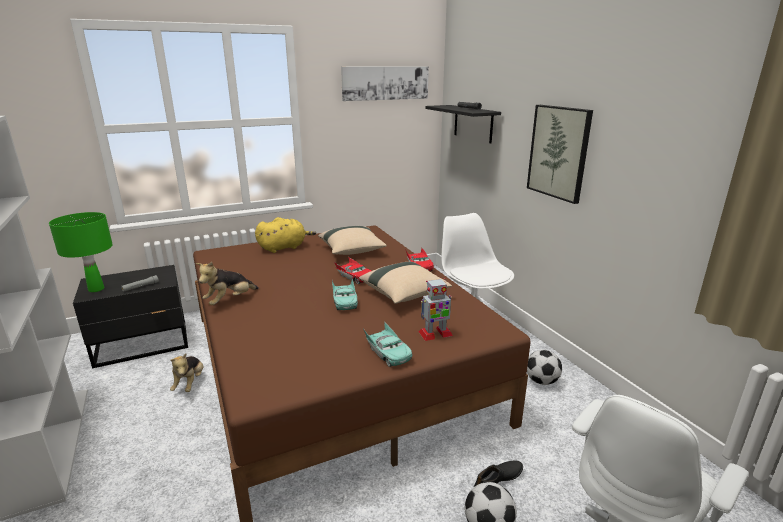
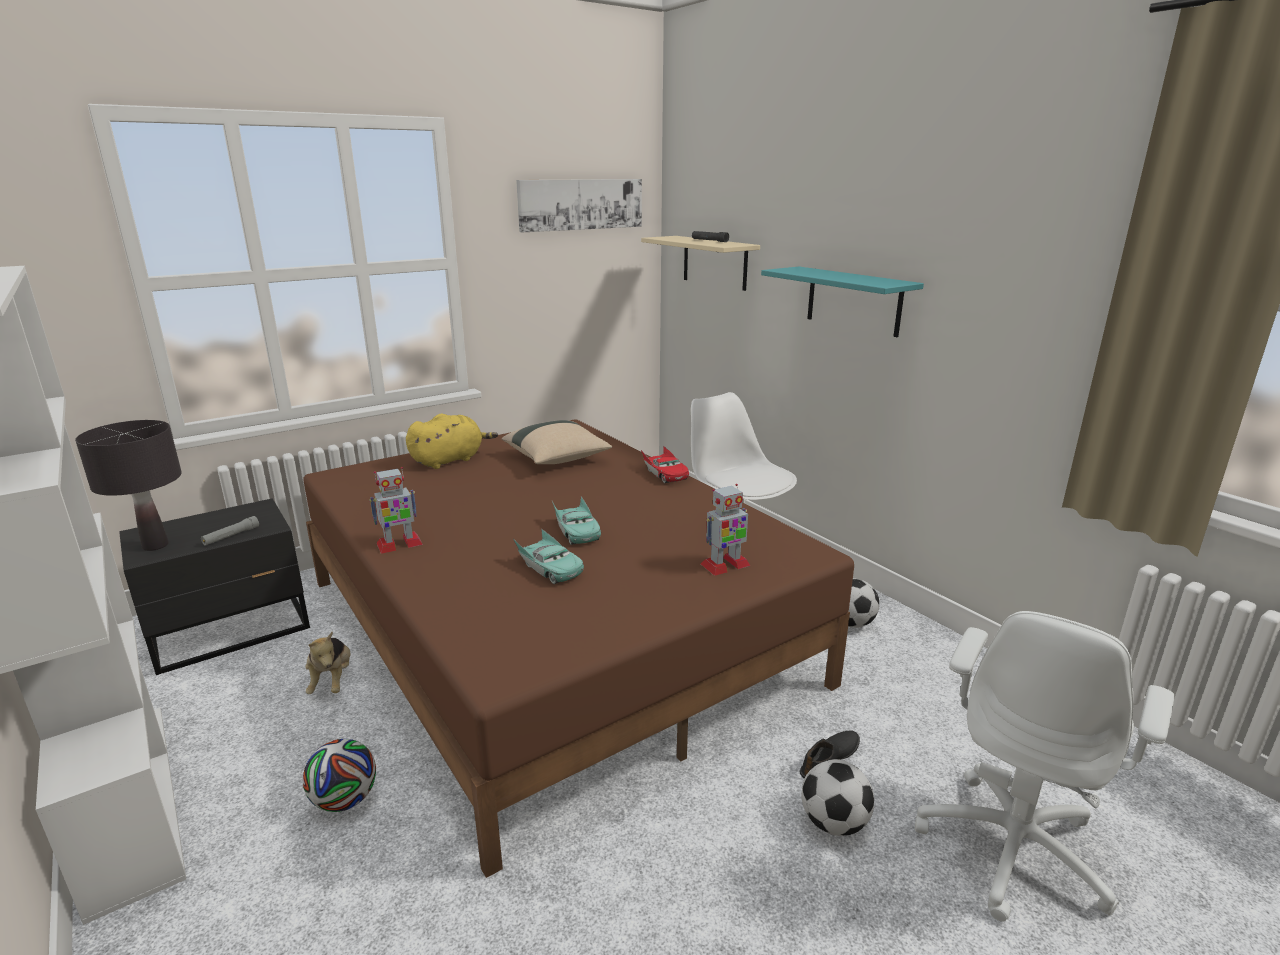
camera: 10 degrees left, 0 degrees up
(96, 289) = (156, 545): green table lamp -> black table lamp
(172, 463) = (345, 800): none -> football
(229, 300) = (399, 544): plush toy -> toy robot
(354, 277) = (576, 495): red toy car -> none
(387, 352) = (669, 596): turquoise toy car -> turquoise toy car (550, 568)
(404, 294) = (660, 515): beige pillow -> none
(473, 123) = (714, 262): black shelf -> beige shelf
(559, 152) = (853, 301): picture -> turquoise shelf

